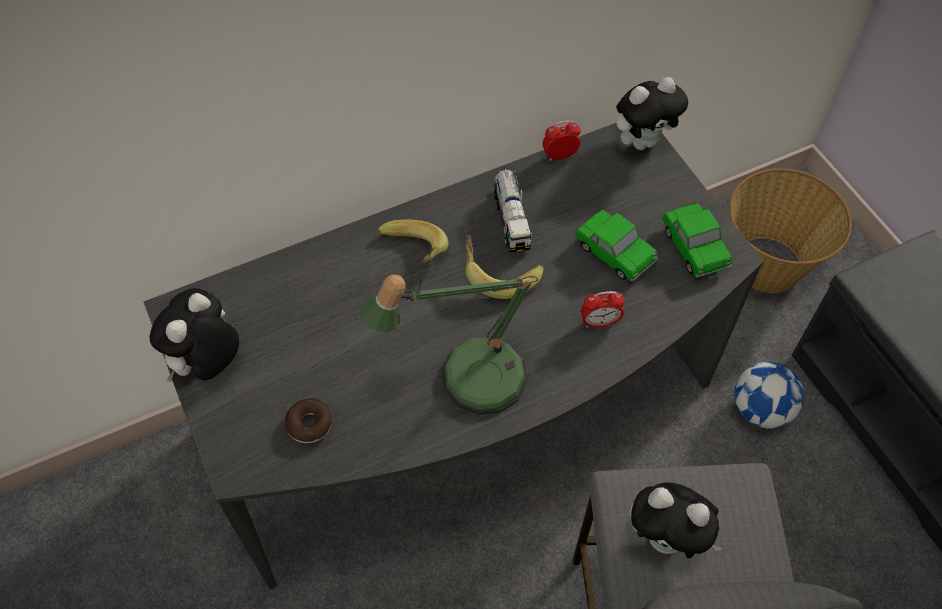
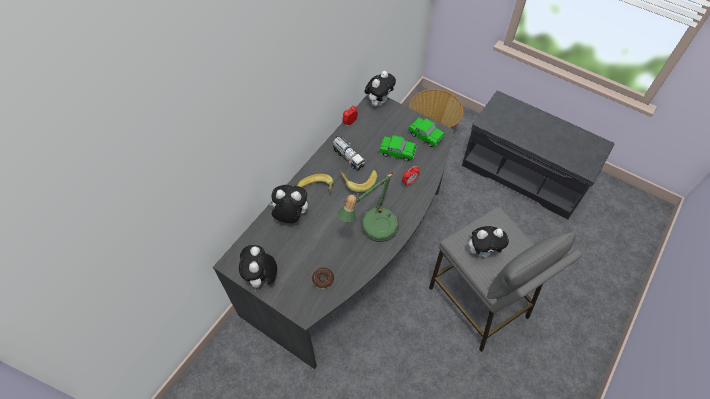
camera: 30 degrees left, 0 degrees up
(333, 278) = (290, 216): none -> plush toy
(760, 410) = (463, 192): football -> none

